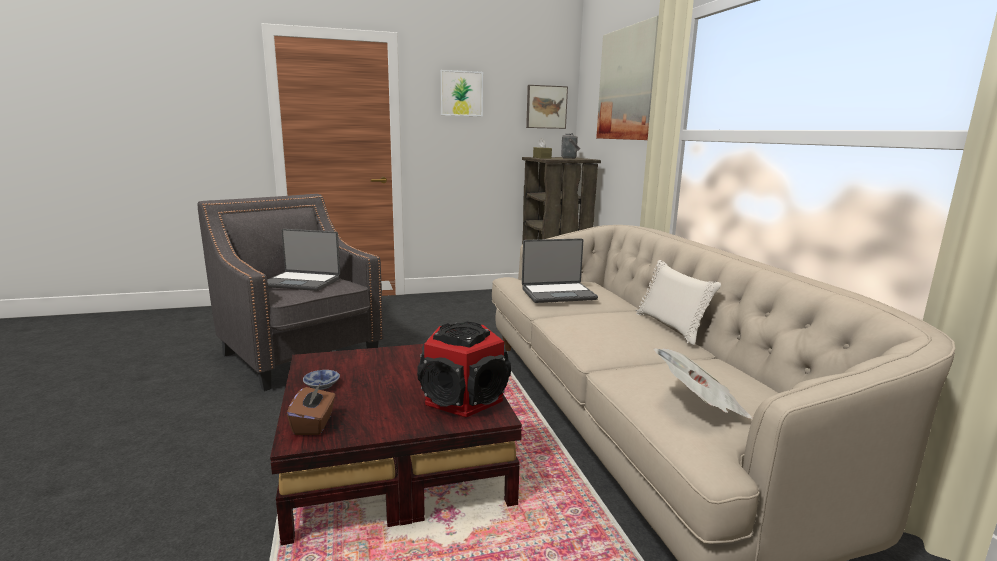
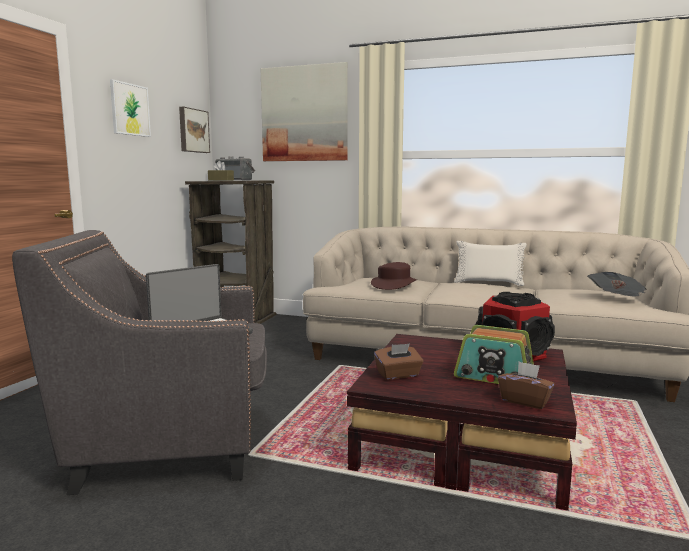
camera: 55 degrees left, 5 degrees down
(320, 385) = (442, 389): bowl -> none
(345, 363) = (398, 375): none -> brown tissue box
(377, 400) = (494, 376): none -> radio
(558, 294) = (394, 284): laptop -> brown hat

